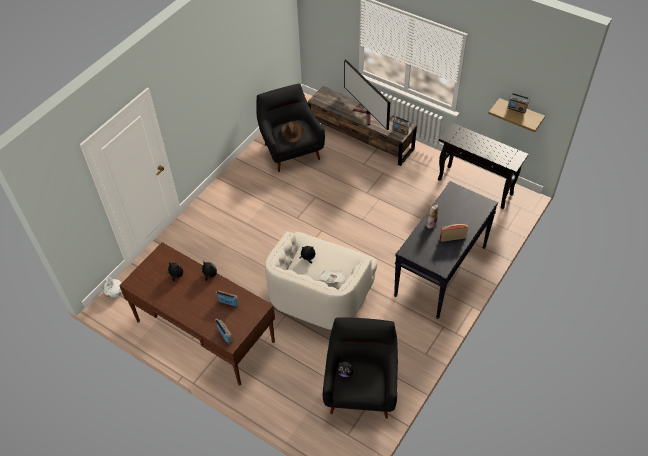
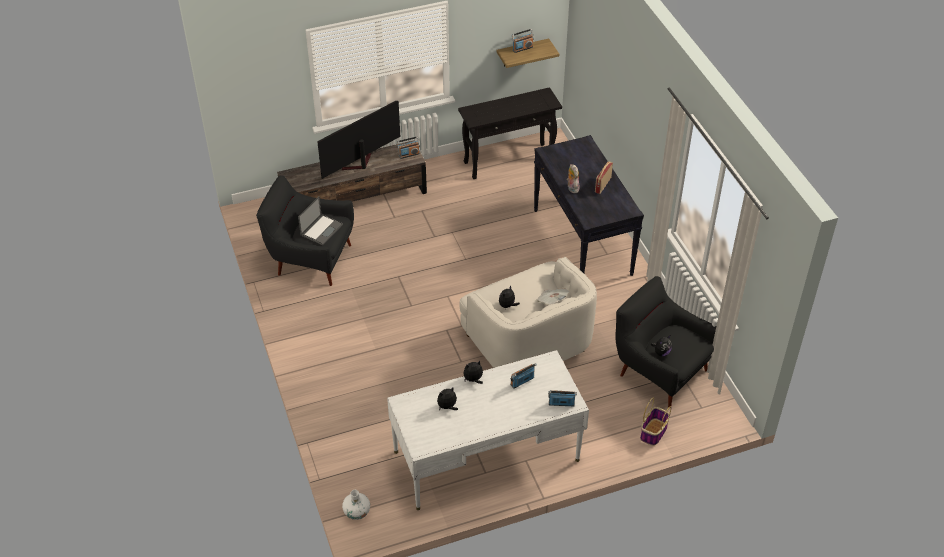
camera: 55 degrees left, 5 degrees down
(205, 331) = (486, 456): brown desk -> white desk
(293, 133) = (322, 229): brown hat -> laptop
(299, 416) = (653, 433): none -> basket
(366, 115) = (359, 165): television -> television turned 135 degrees clockwise

